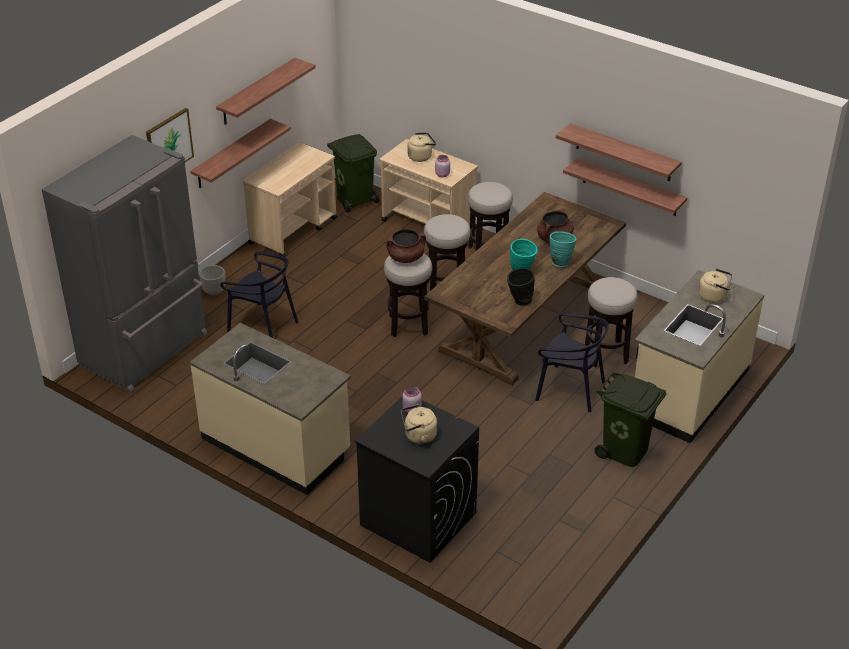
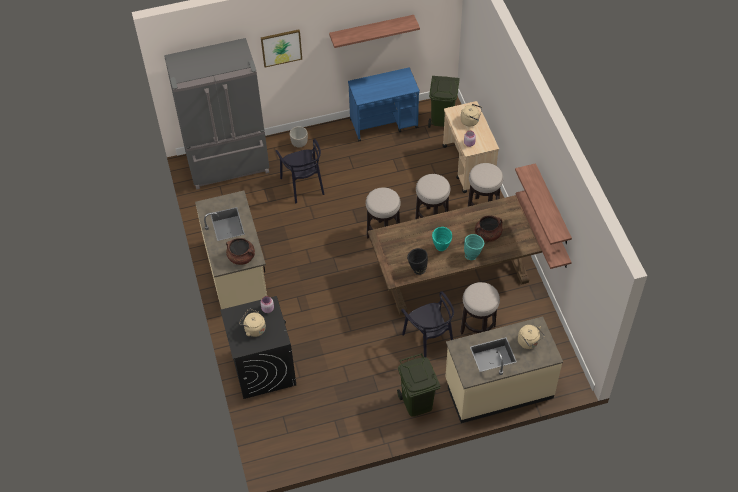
camera: 40 degrees right, 15 degrees up
(232, 154) = (342, 63): shelf -> none
(293, 230) = (384, 123): beige cart -> blue cart
(406, 258) = (383, 196): brown cooking pot -> brown cooking pot (241, 257)

